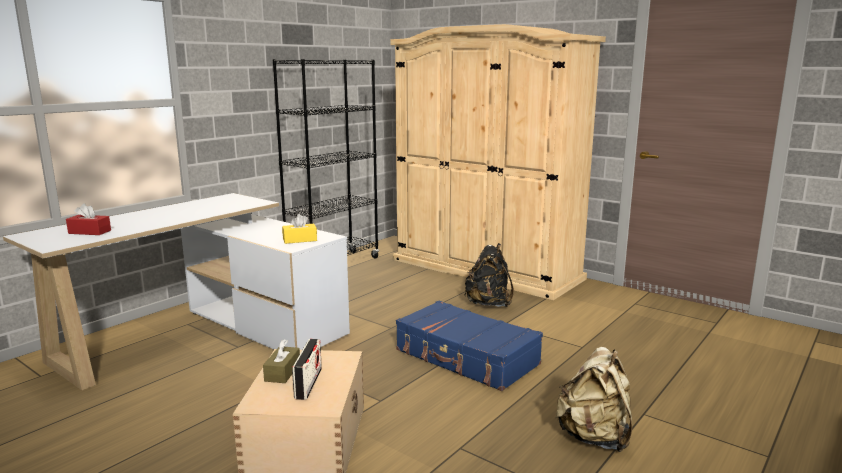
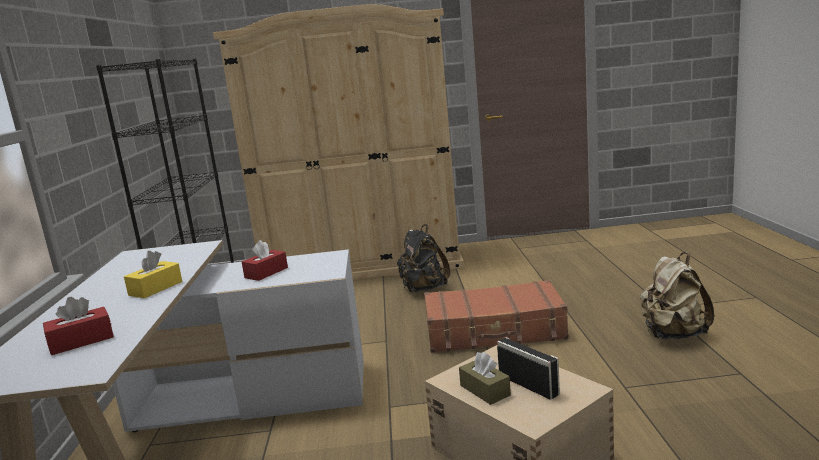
camera: 40 degrees left, 0 degrees up
(274, 234) = (266, 273): none -> red tissue box
(300, 240) = (314, 267): yellow tissue box -> yellow tissue box (155, 288)
(466, 358) = (494, 331): blue suitcase -> brown suitcase

